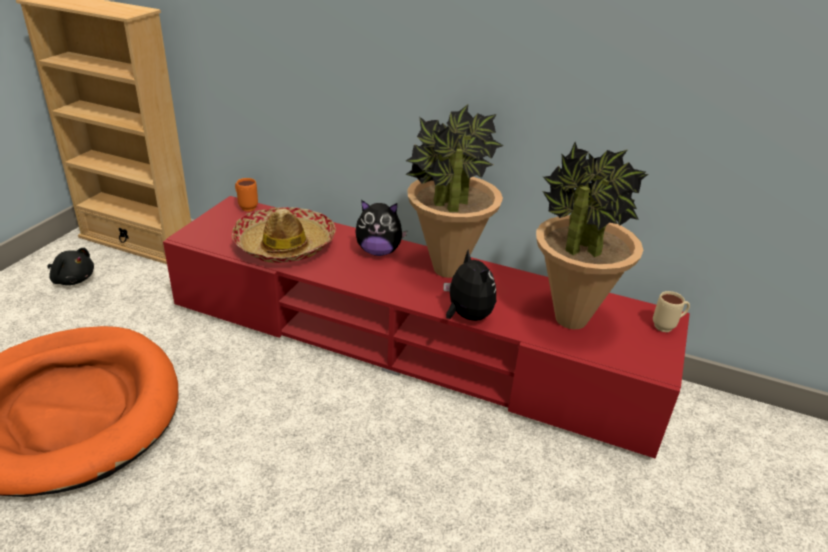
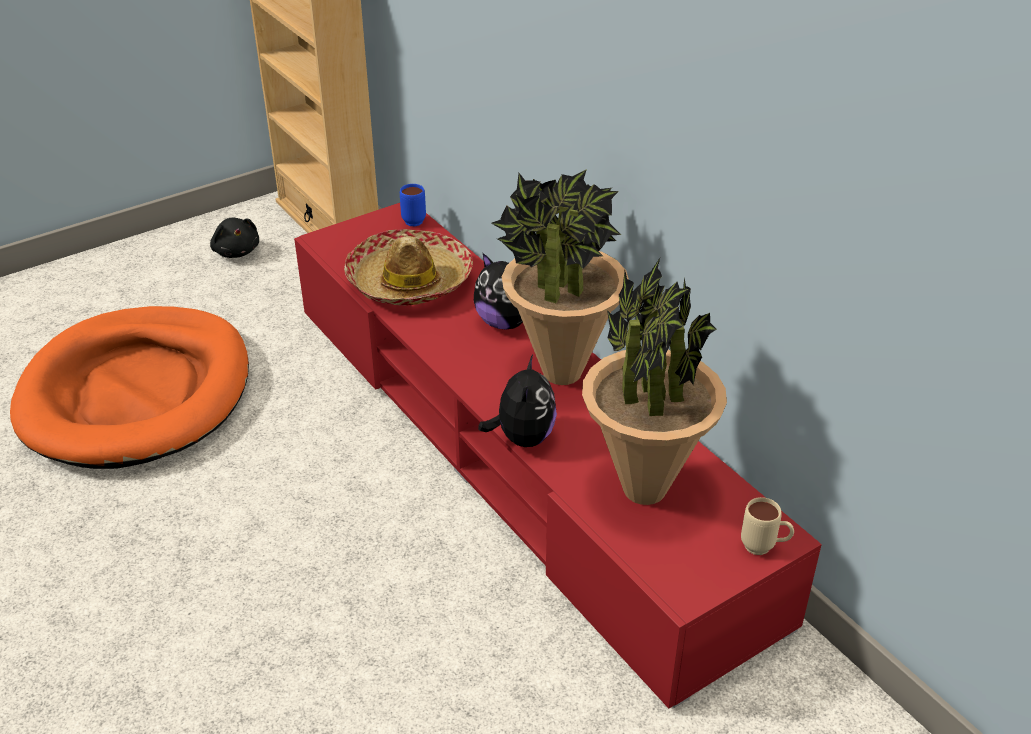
camera: 35 degrees right, 5 degrees up
(246, 207) = (413, 219): orange mug -> blue mug

